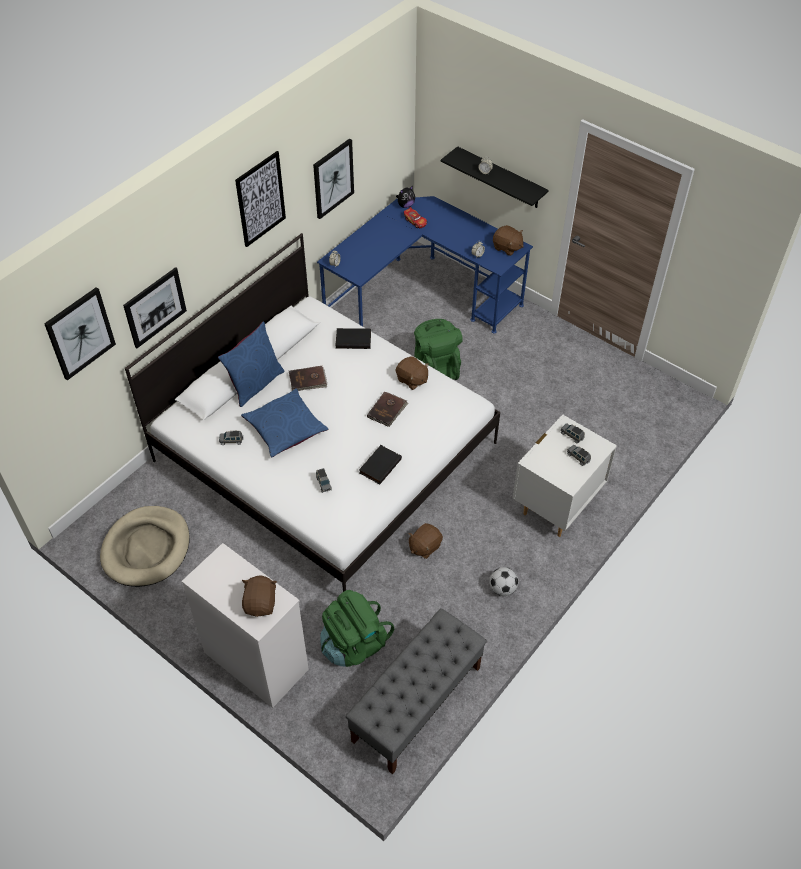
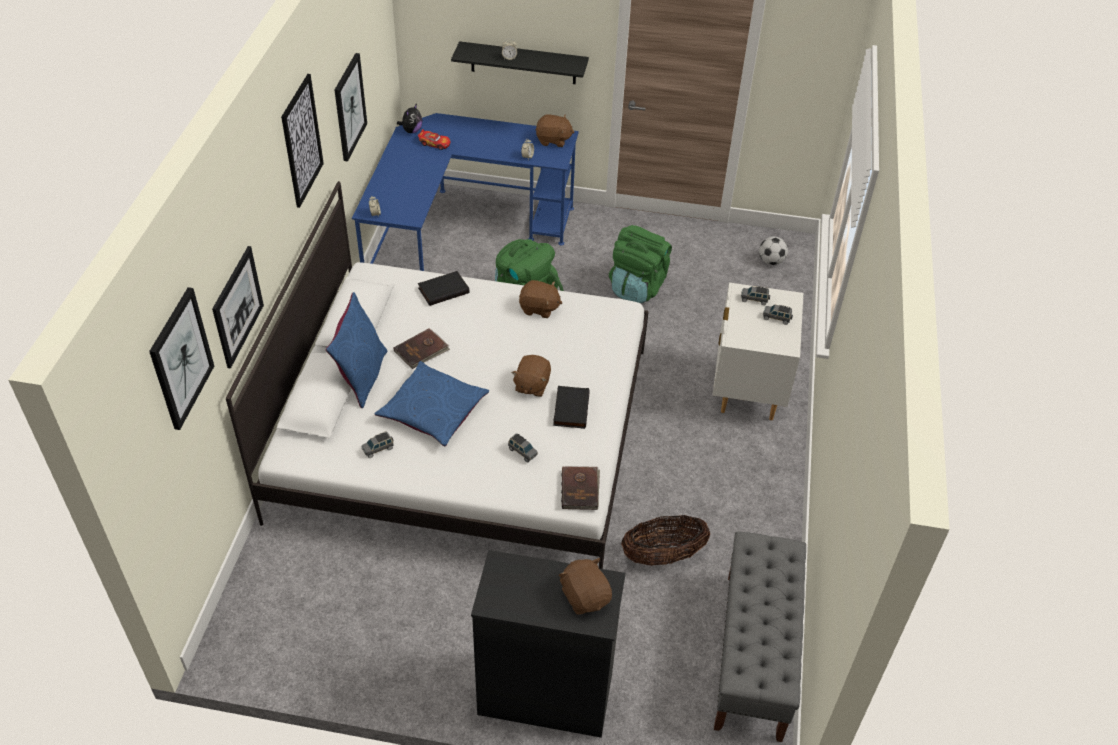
camera: 30 degrees left, 5 degrees down
(146, 548) = (321, 628): beige dog bed -> none
(255, 660) = (544, 694): white dresser -> black dresser
(354, 644) = (642, 623): green backpack -> green backpack (637, 287)
(387, 410) = (535, 349): brown book -> brown book (580, 489)
(402, 603) = (663, 556): none -> basket
(424, 546) = (644, 487): brown plush toy -> brown plush toy (531, 385)
(502, 589) = (754, 495): football -> football (771, 261)

